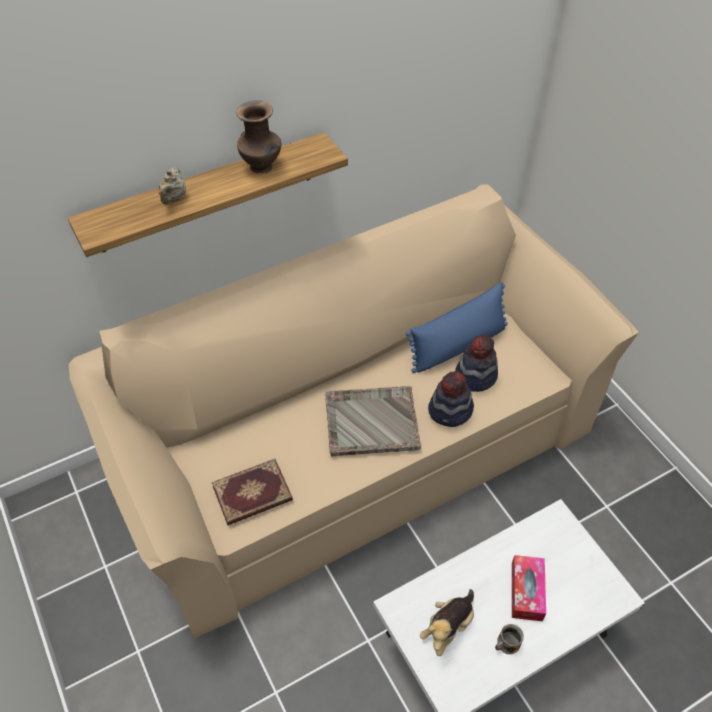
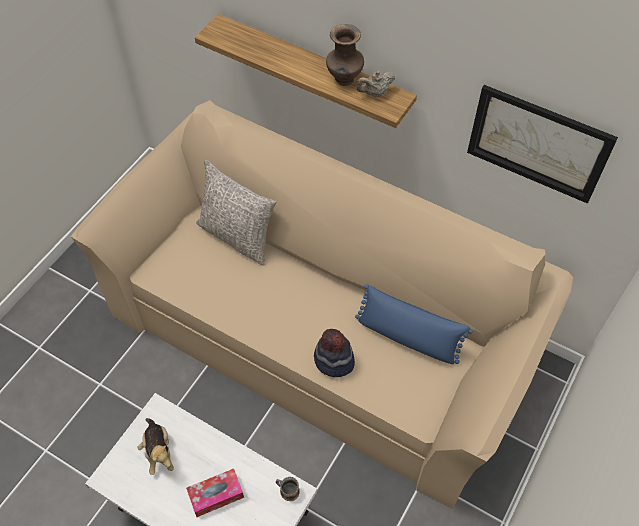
camera: 60 degrees right, 5 degrees up
(174, 198) = (274, 52): beige teapot -> beige teapot (375, 93)
(244, 425) = (237, 236): none -> grey pillow
(253, 494) = (183, 271): book -> none
(370, 422) = (287, 311): grey tray -> none
(442, 92) = (538, 143): none -> picture
(448, 627) = (159, 451): plush toy -> plush toy turned 120 degrees counterclockwise
(475, 376) = (382, 363): hat -> none
(507, 644) = (165, 499): mug -> mug (288, 491)

